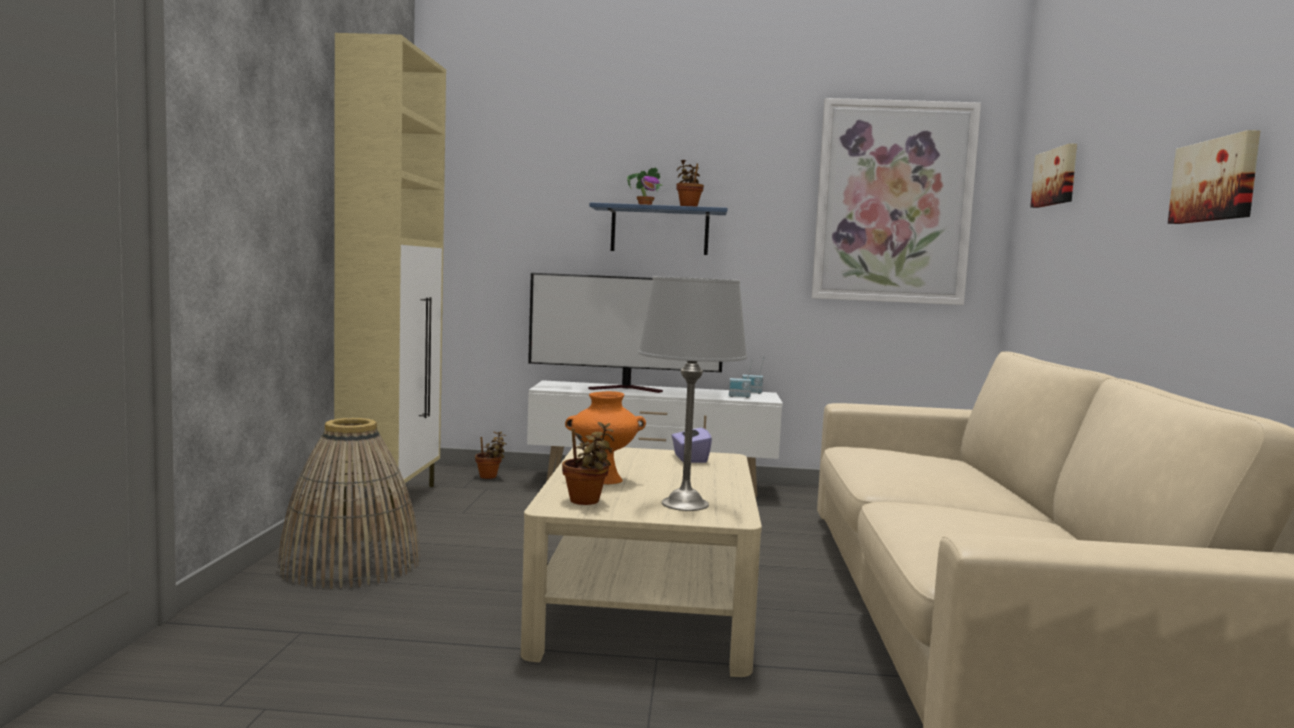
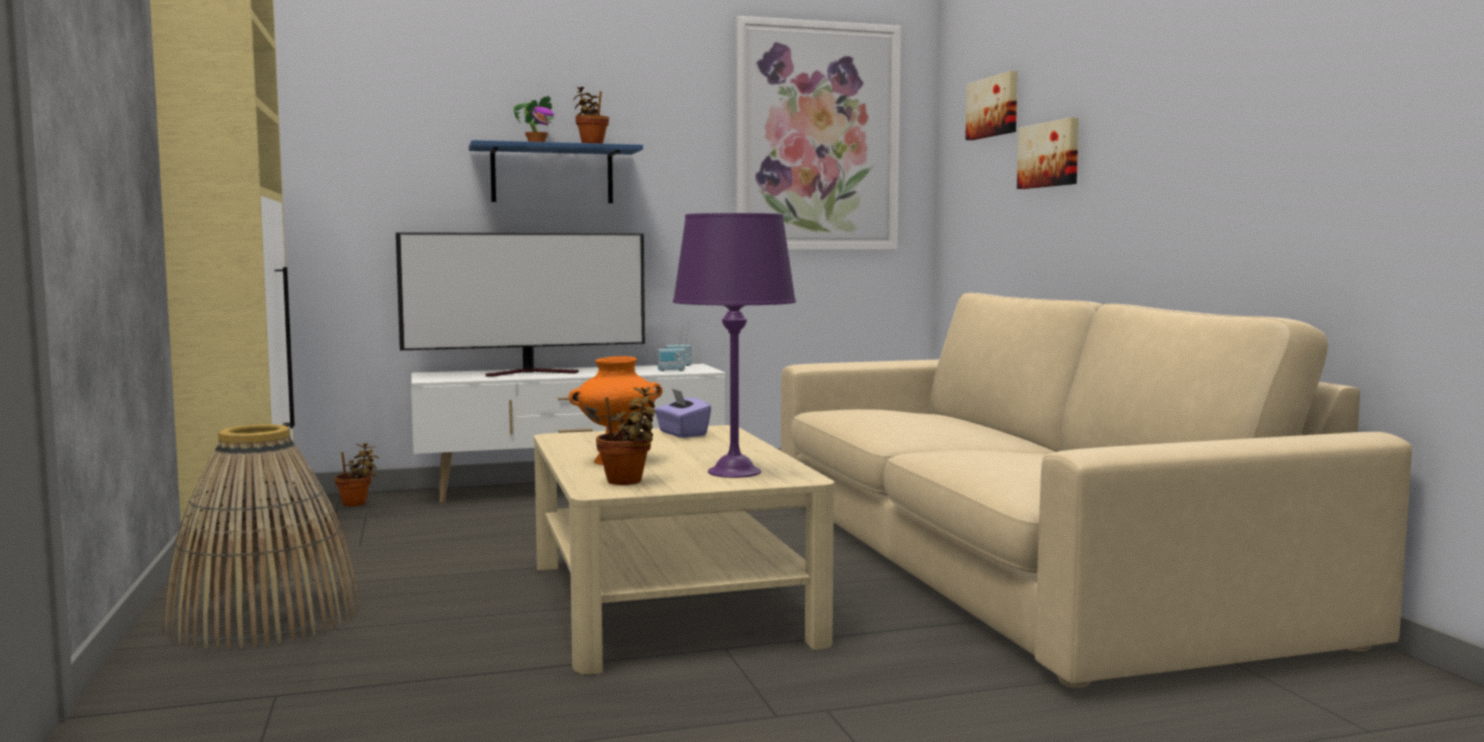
camera: 20 degrees left, 0 degrees up
(685, 504) = (735, 472): grey table lamp -> purple table lamp
(1216, 180) = (1185, 105): picture -> picture (1050, 154)

